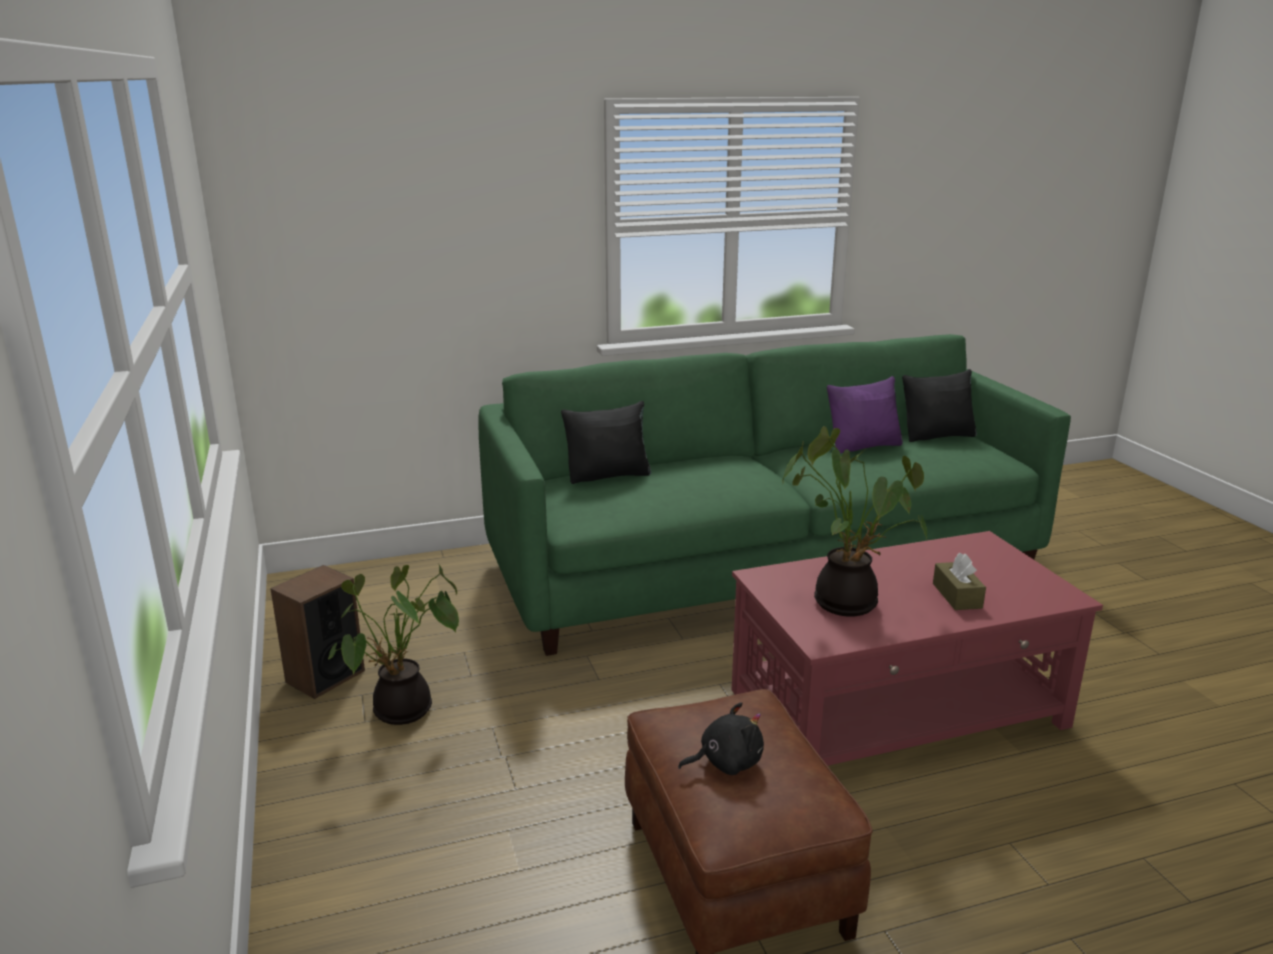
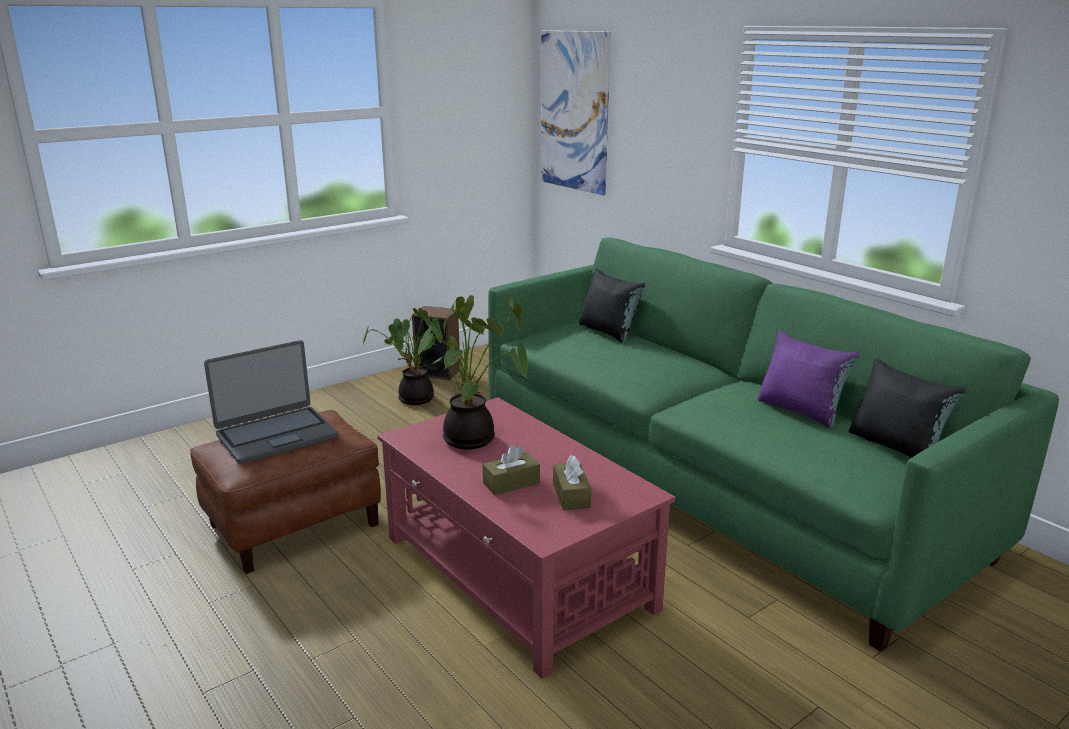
camera: 70 degrees right, 0 degrees up
(315, 229) = (574, 112): none -> picture
(726, 762) = (276, 435): black plush toy -> laptop
(986, 572) = (571, 495): none -> brown tissue box

